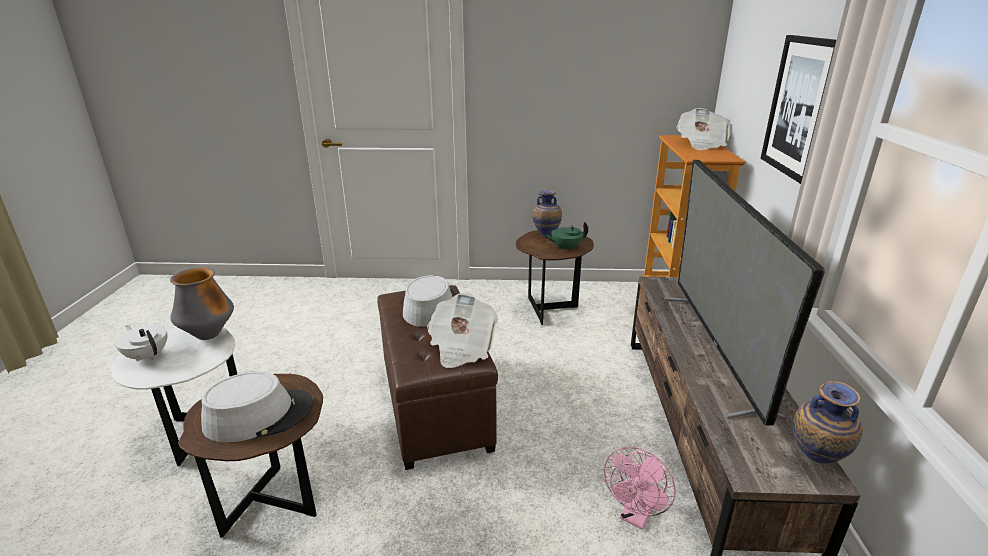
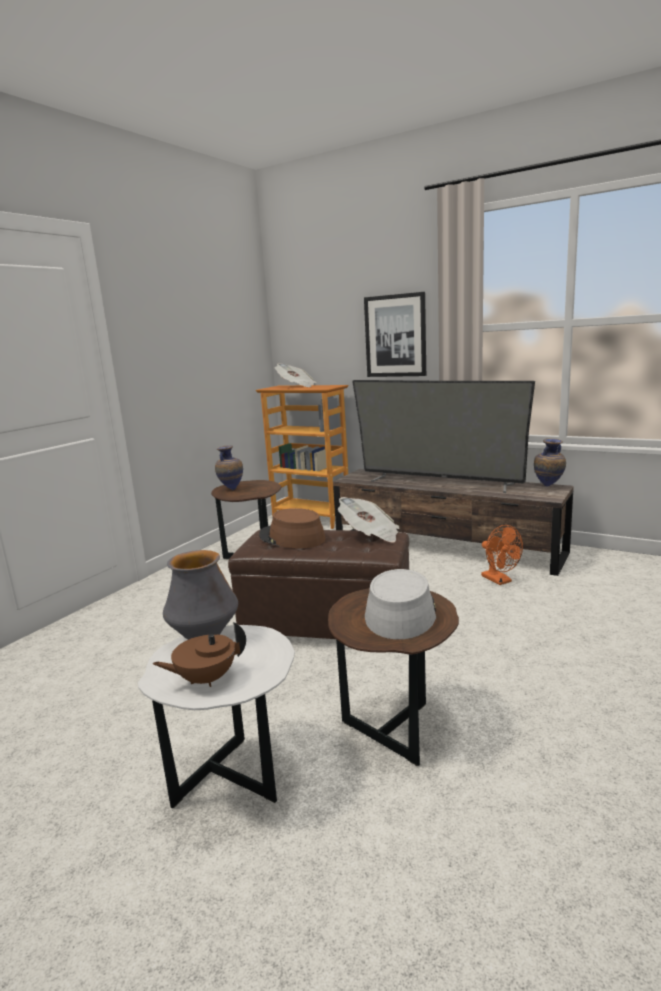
camera: 60 degrees left, 10 degrees down
(148, 356) = (206, 679): white teapot -> brown teapot
(430, 307) = (291, 538): grey hat -> brown hat
(565, 248) = (262, 487): green teapot -> none
(636, 516) = (500, 580): pink fan -> orange fan

